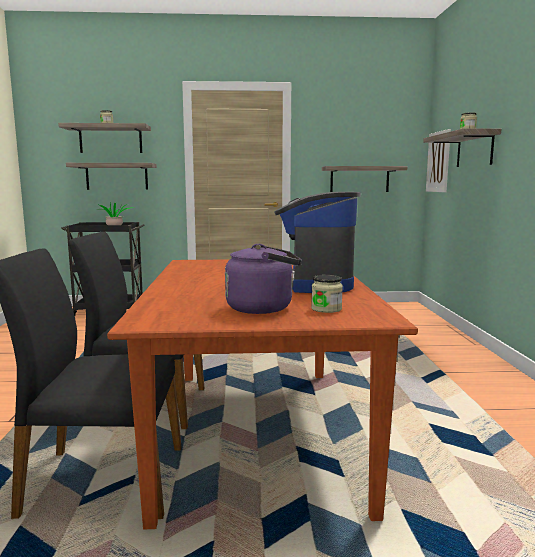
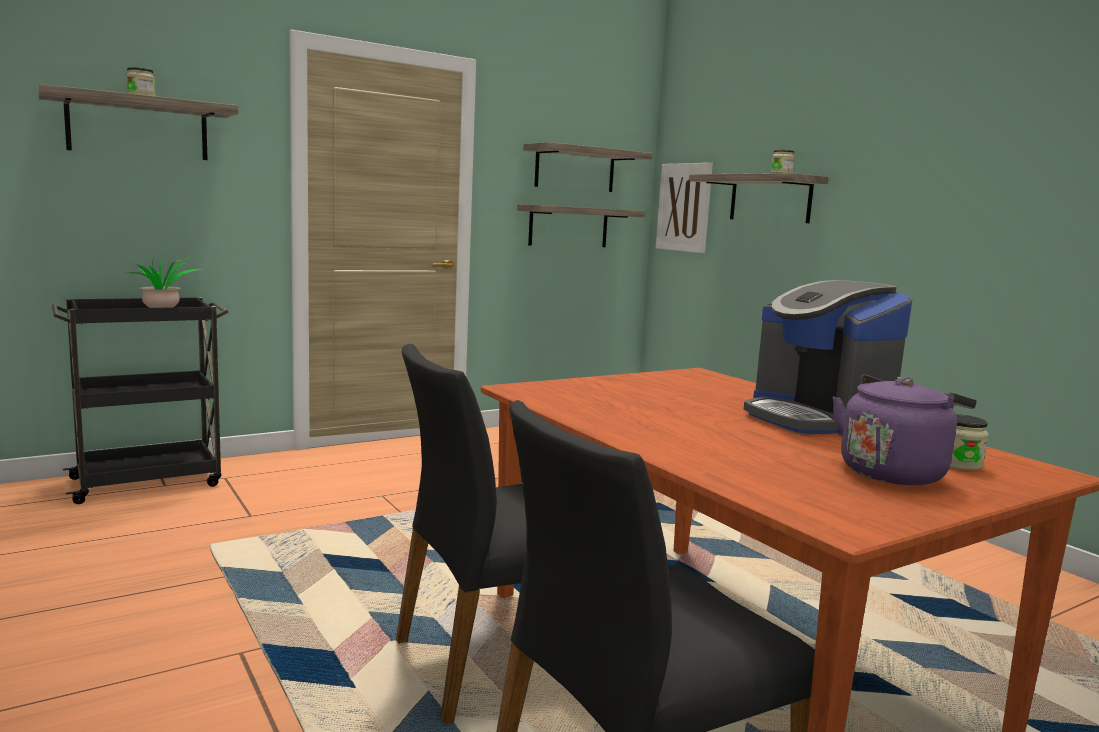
camera: 30 degrees left, 0 degrees up
(117, 176) = (151, 204): shelf -> shelf (575, 169)

